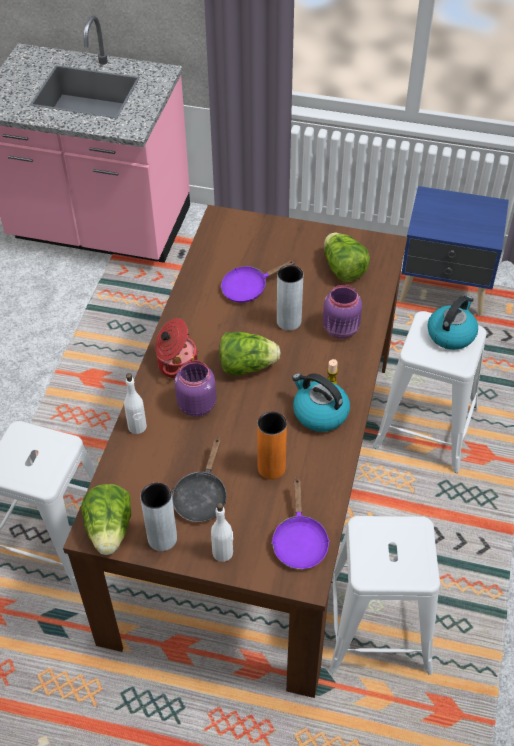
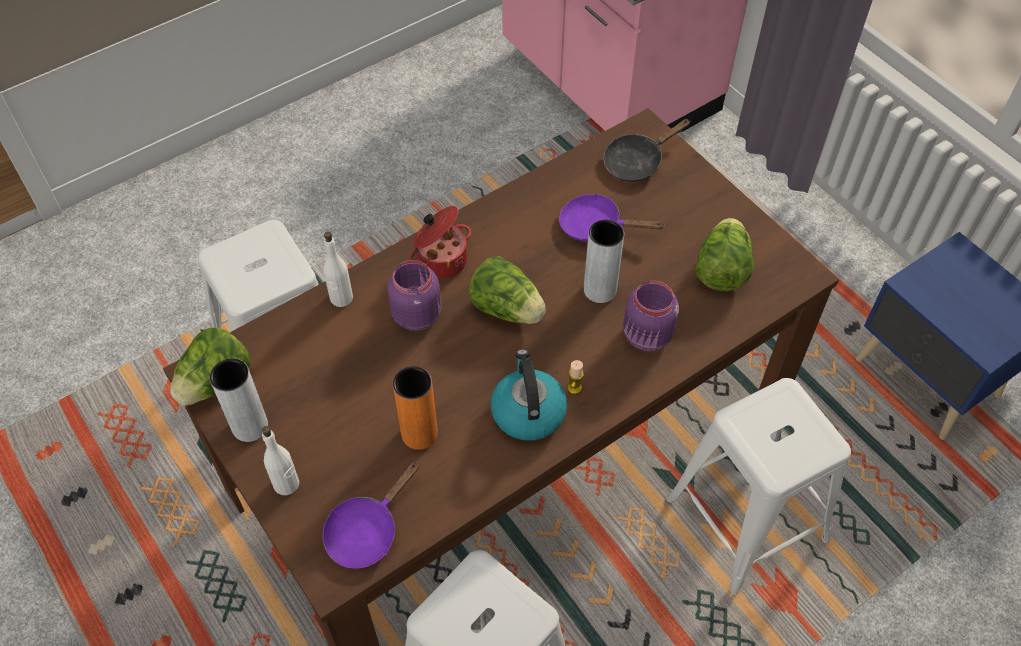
camera: 40 degrees right, 5 degrees up
(201, 496) = (326, 412): black frying pan -> black frying pan (637, 161)
(451, 334) = (801, 429): kettle -> none

